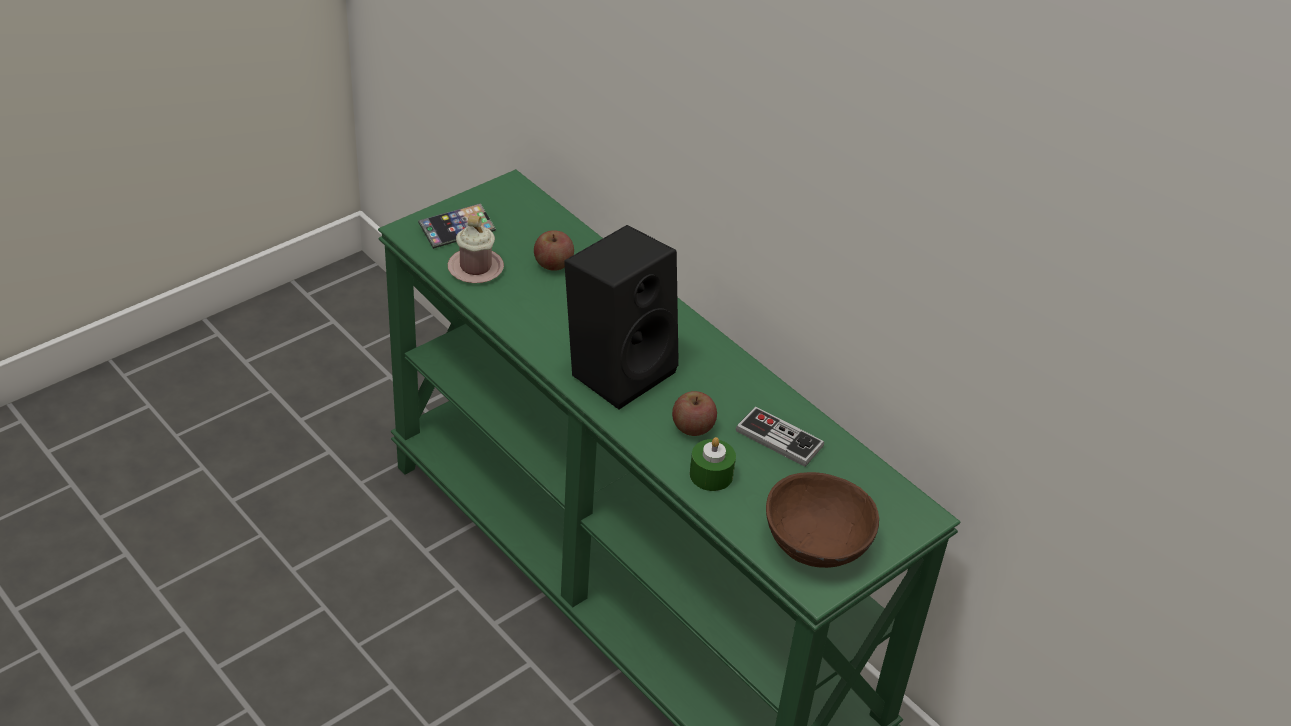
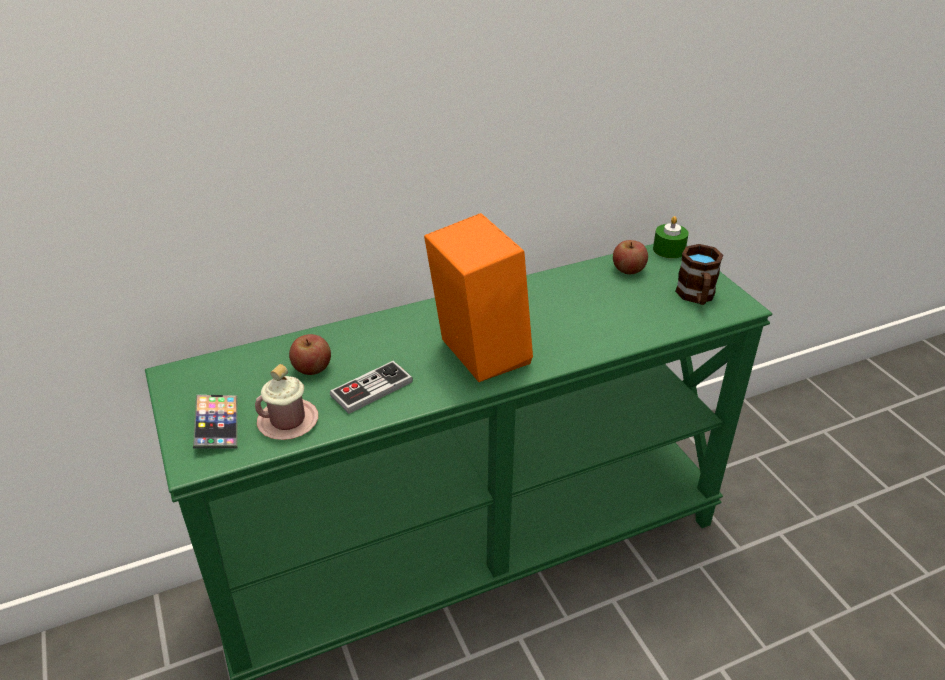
camera: 70 degrees left, 5 degrees down
(619, 368) = (476, 354): black speaker -> orange speaker
(693, 427) = (561, 329): apple -> apple (628, 269)
(711, 474) = (618, 330): green candle -> green candle (669, 250)
(779, 438) = (584, 290): game controller -> game controller (371, 389)
(815, 542) = (696, 297): brown bowl -> brown mug

